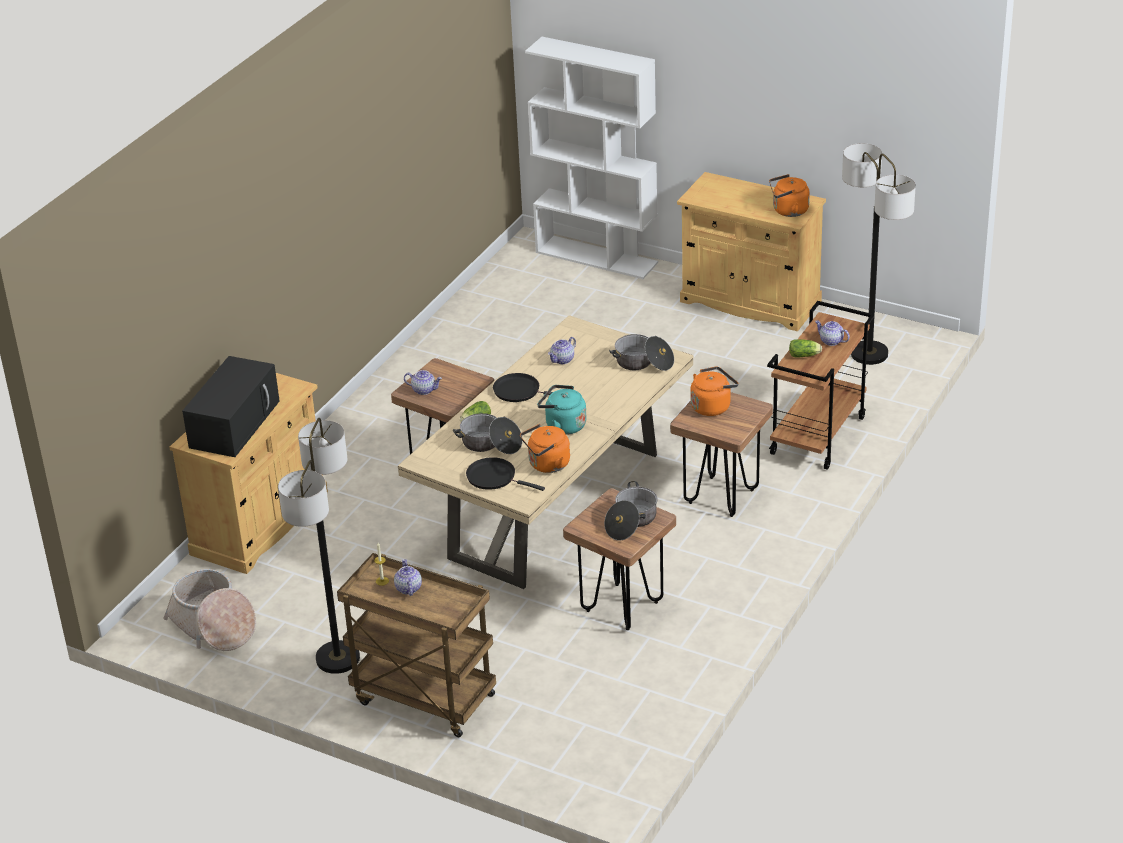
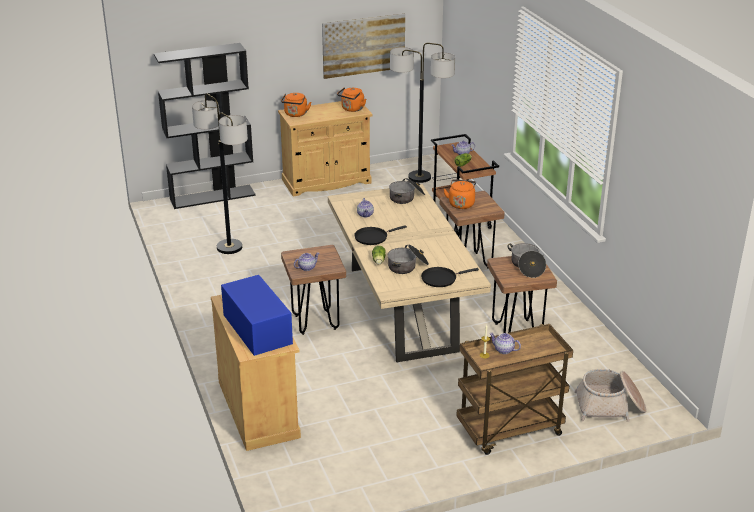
camera: 50 degrees left, 5 degrees down
(213, 625) = (332, 475): basket -> basket (610, 407)
(235, 423) = (256, 328): black microwave -> blue microwave
(337, 659) = (431, 443): floor lamp -> floor lamp (229, 247)
(547, 465) = (454, 260): orange kettle -> orange kettle (295, 114)
(563, 425) = (425, 240): turquoise kettle -> none
(597, 257) = (213, 196): white bookcase -> black bookcase
(840, 123) = (363, 45): none -> picture

